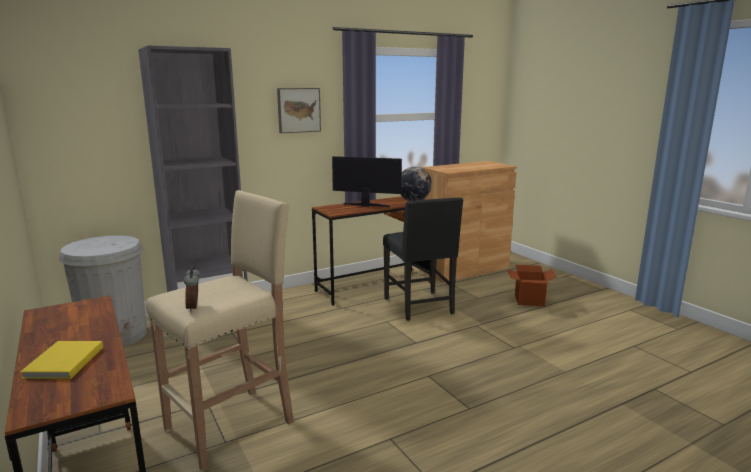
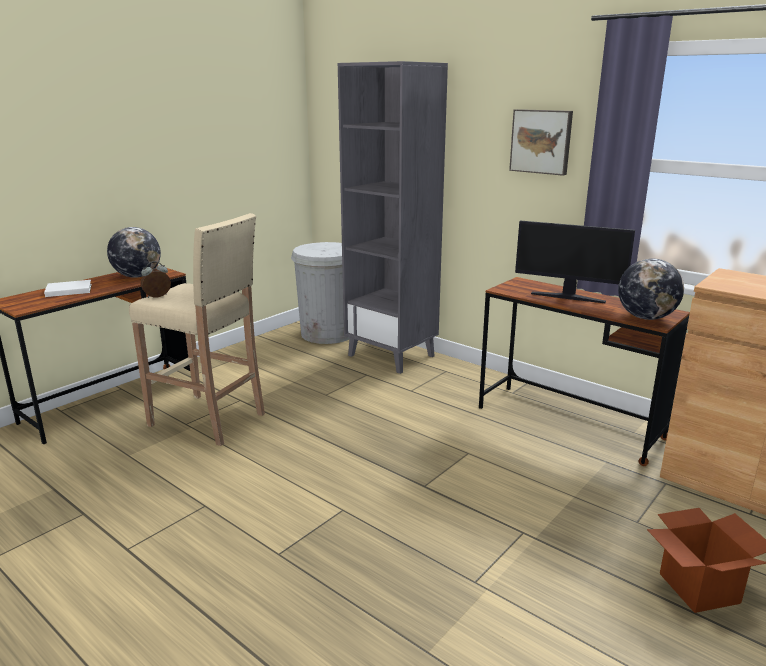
camera: 70 degrees right, 5 degrees up
(62, 363) = (67, 290): yellow book -> white book
(73, 319) = (137, 276): none -> globe
(366, 205) = (568, 297): monitor -> monitor turned 120 degrees clockwise
(420, 306) = (540, 470): black chair -> none

